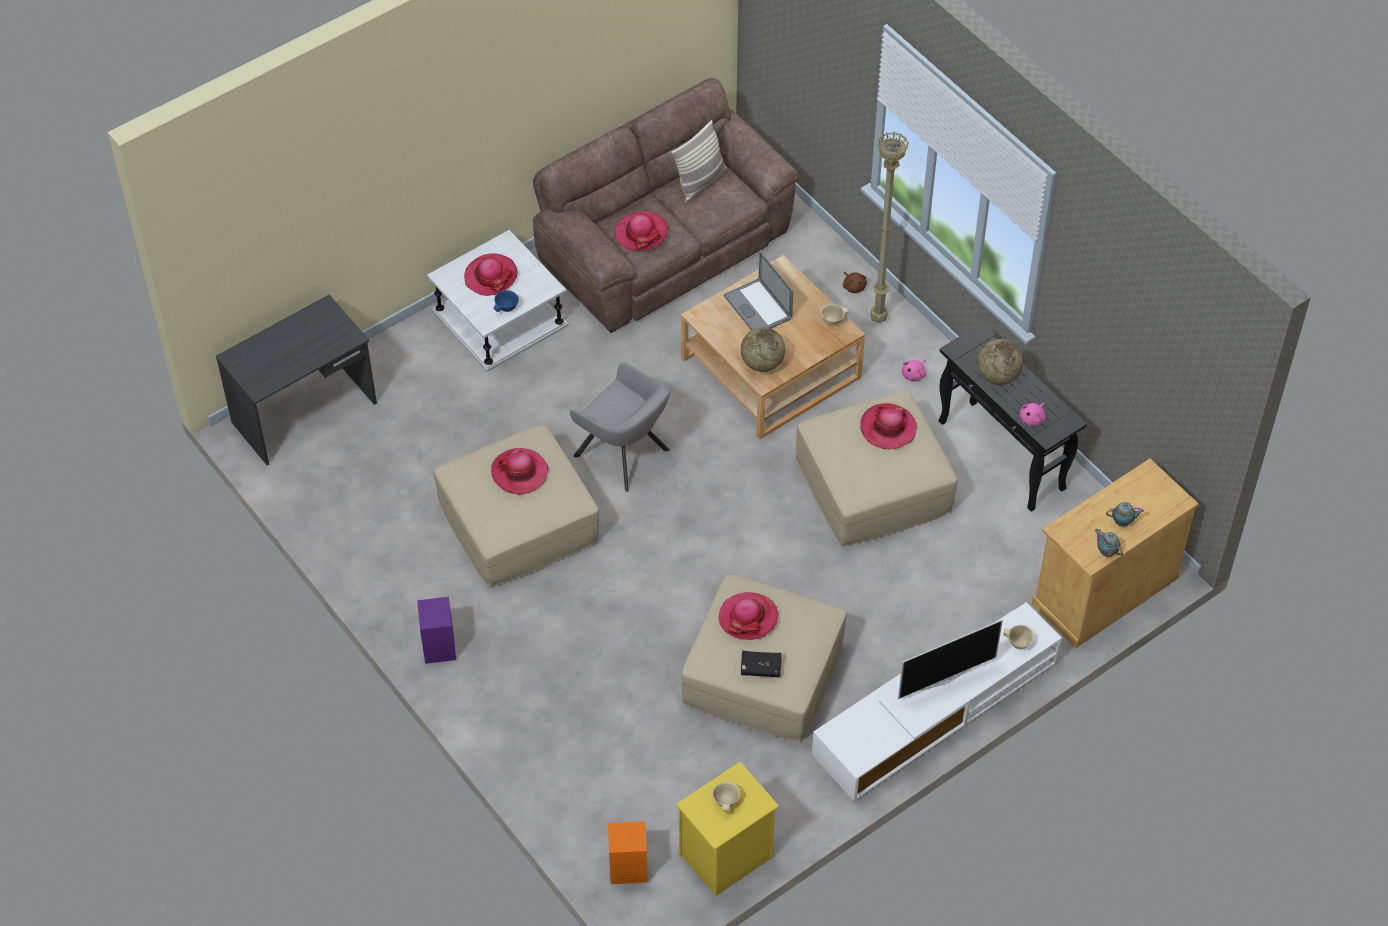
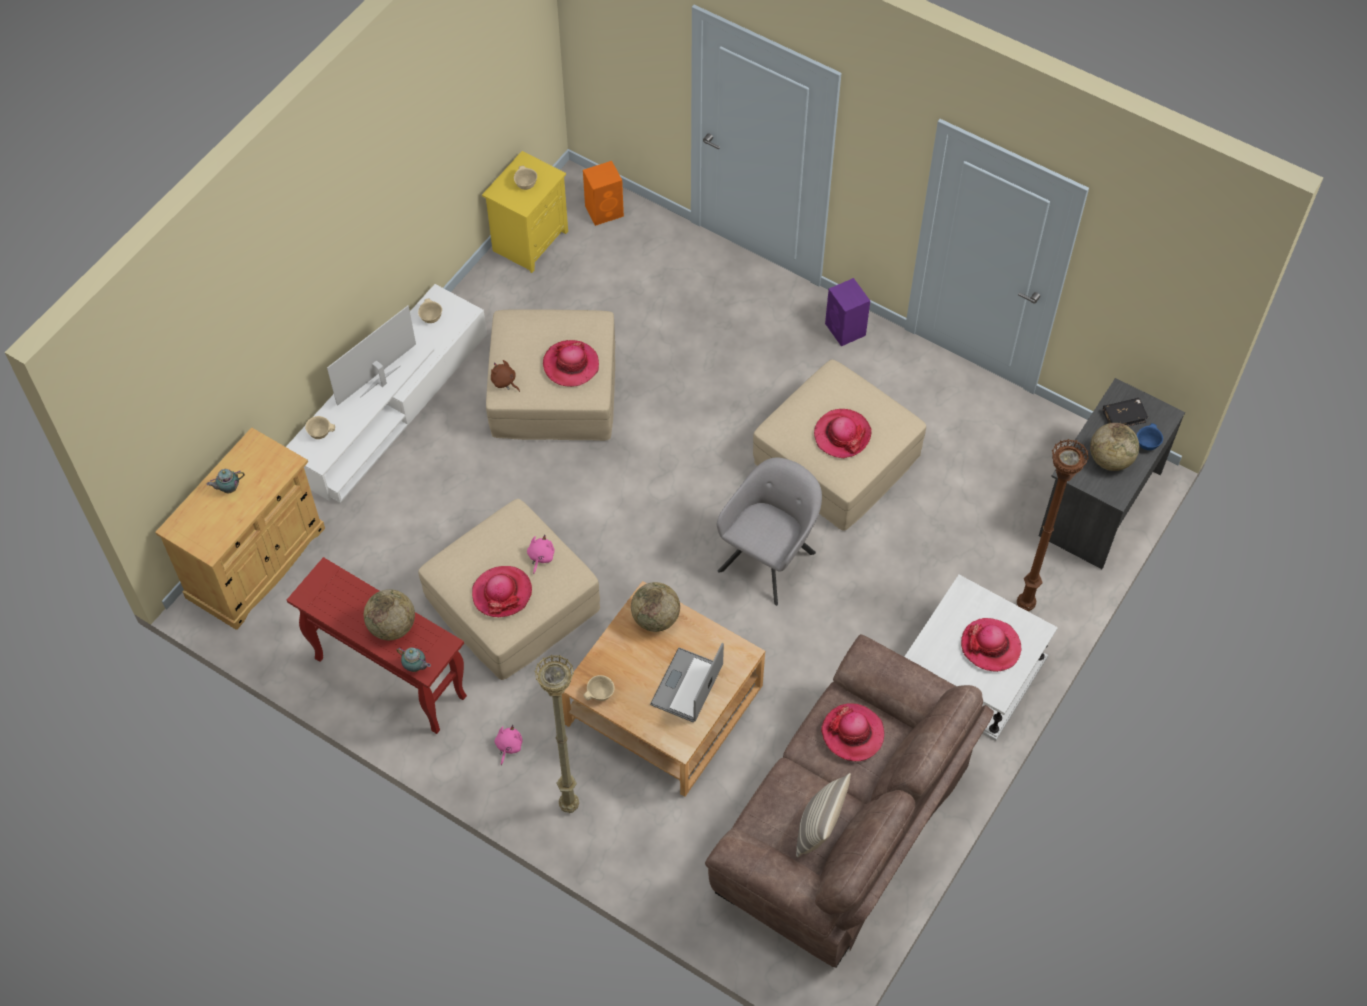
camera: 160 degrees right, 5 degrees up
(310, 336) = (1110, 459): none -> globe
(426, 352) = (1024, 607): none -> brown floor lamp
(506, 308) = (952, 613): blue bowl -> blue bowl (1146, 444)
(625, 455) = (769, 558): grey armchair -> grey armchair turned 105 degrees clockwise
(757, 307) = (687, 685): laptop -> laptop turned 105 degrees counterclockwise
(760, 668) = (543, 327): black book -> black book (1123, 416)
(853, 286) = (610, 841): brown plush toy -> brown plush toy (504, 382)
(872, 738) = (430, 318): none -> beige bowl
(1002, 456) = (389, 677): black console table -> red console table
(1032, 418) = (344, 588): pink plush toy -> pink plush toy (540, 557)
(1106, 551) = (240, 454): teapot -> teapot (415, 667)

